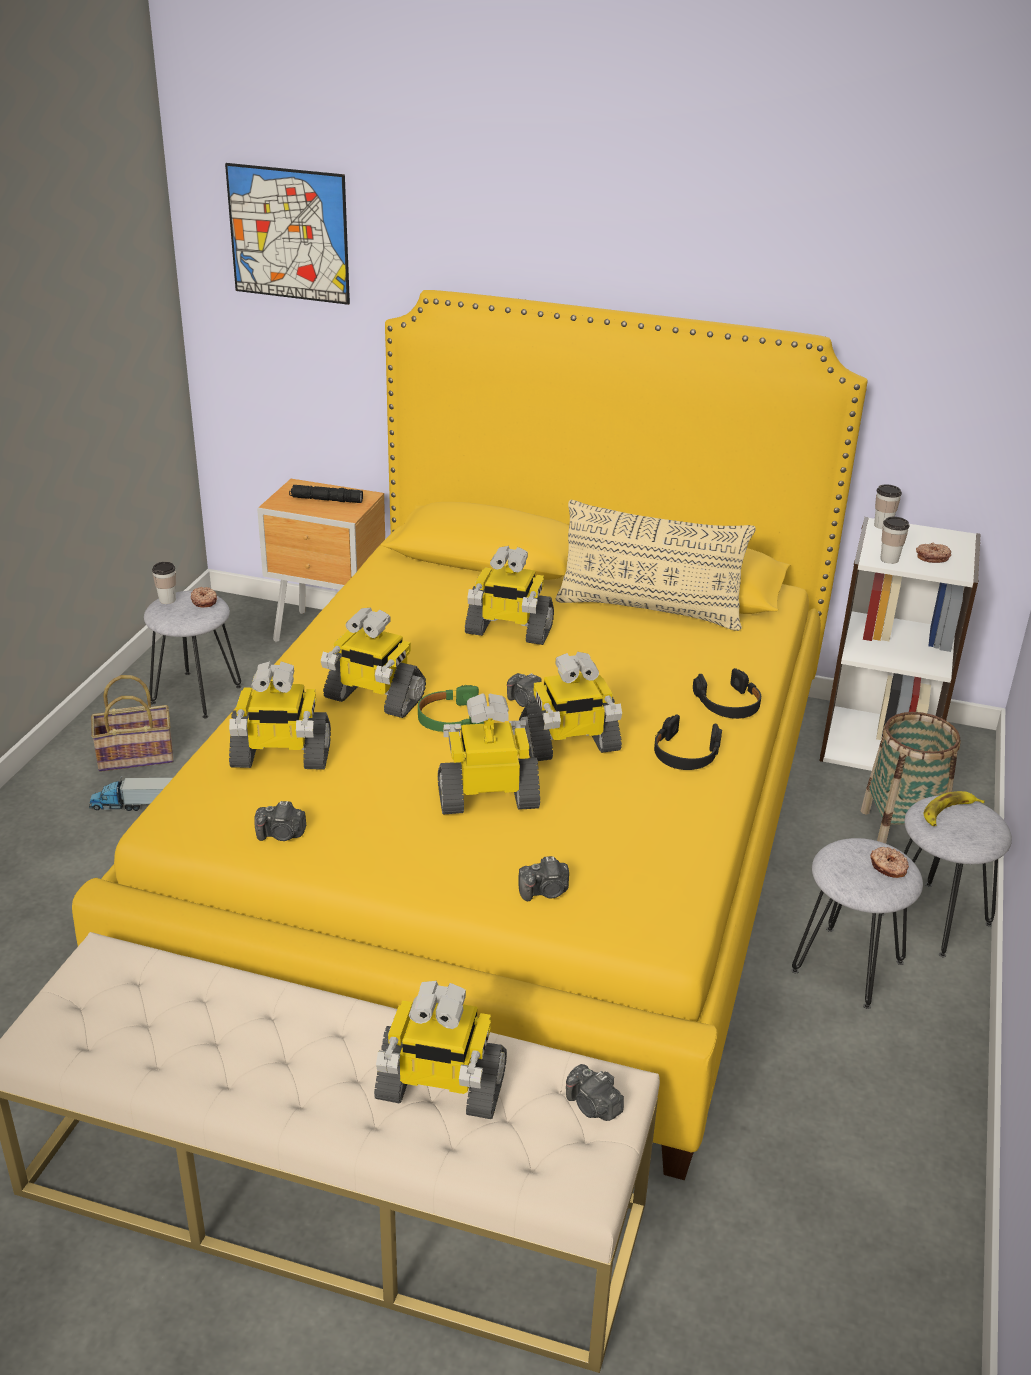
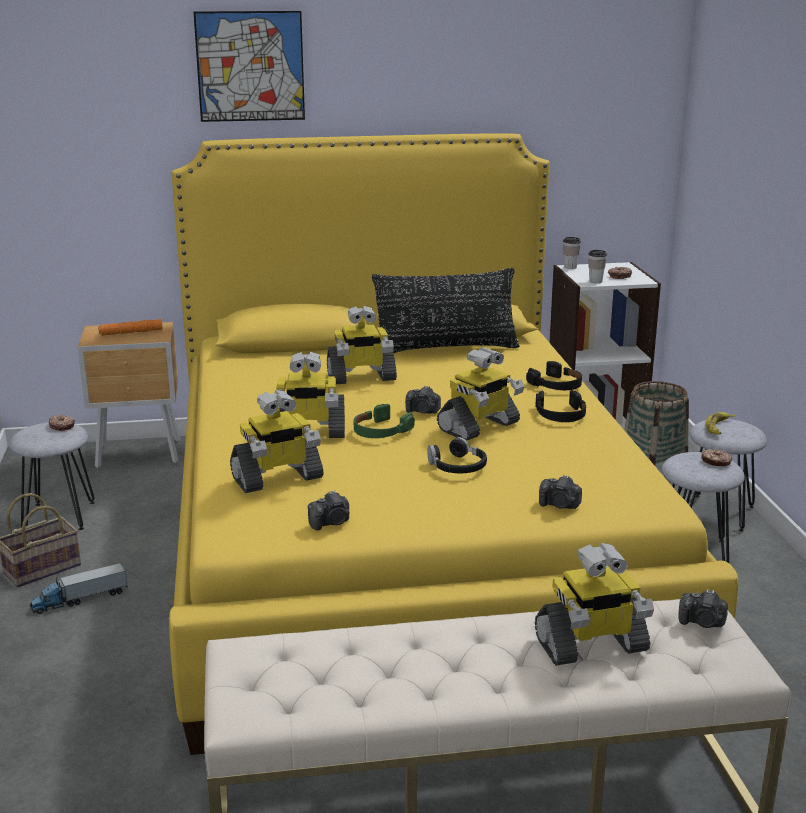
camera: 25 degrees left, 10 degrees down
(167, 600) = (27, 432): cup -> none
(289, 234) = (71, 113): picture -> picture (250, 66)
(326, 500) = (131, 332): black flashlight -> orange flashlight
(488, 797) = (457, 466): toy robot -> black headphones
(545, 892) = (559, 505): camera -> camera turned 60 degrees clockwise
(649, 610) = (446, 349): beige pillow -> black pillow

